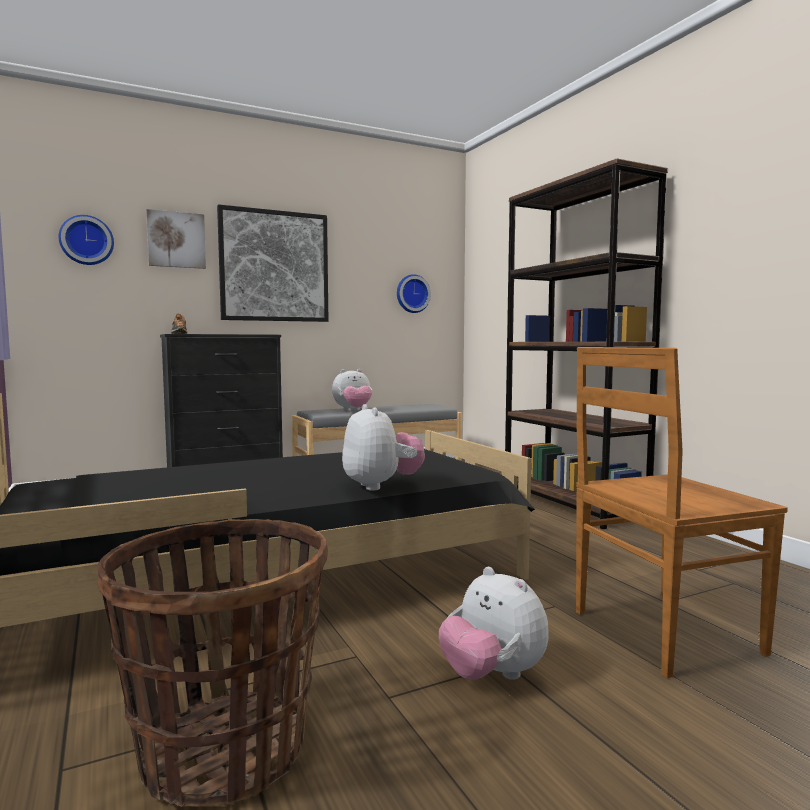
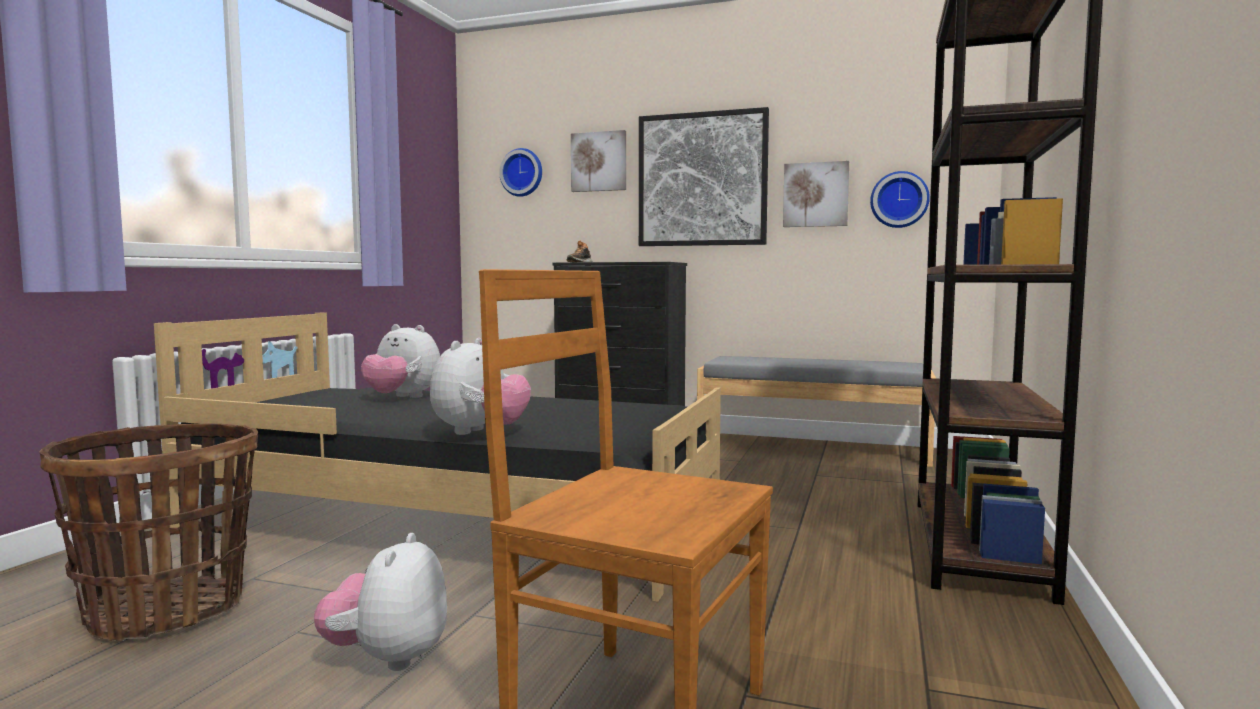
camera: 45 degrees right, 0 degrees up
(353, 411) = (772, 361): plush toy -> plush toy (402, 398)
(360, 286) = (815, 195): none -> picture

